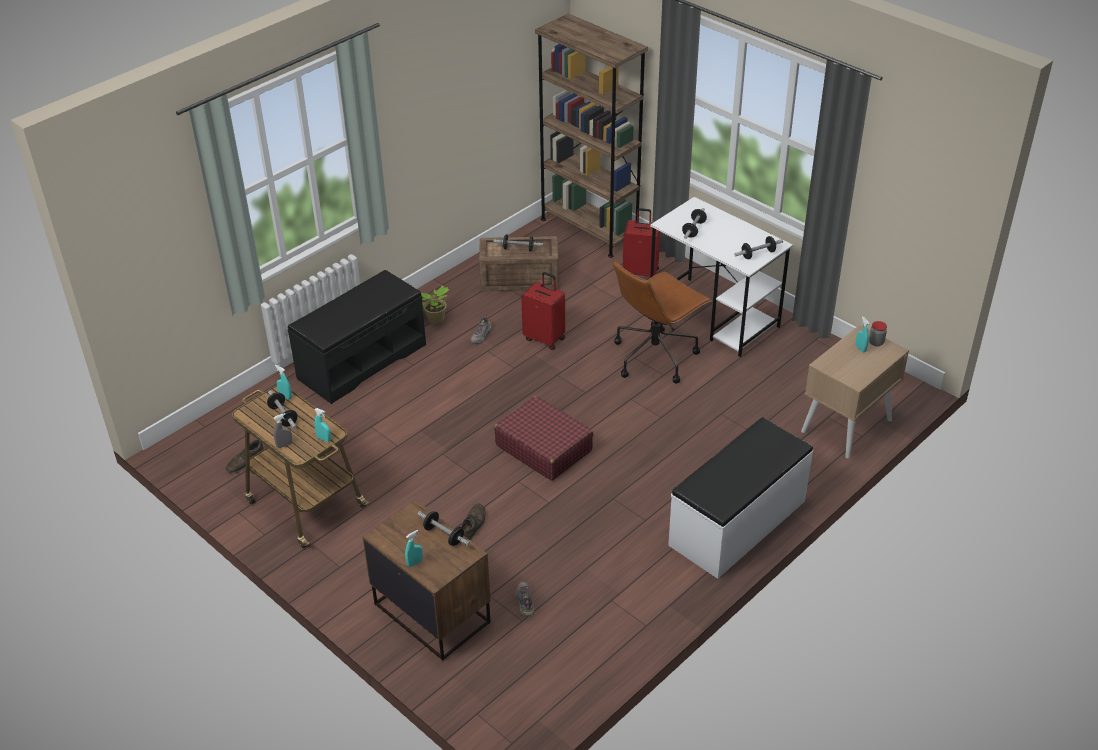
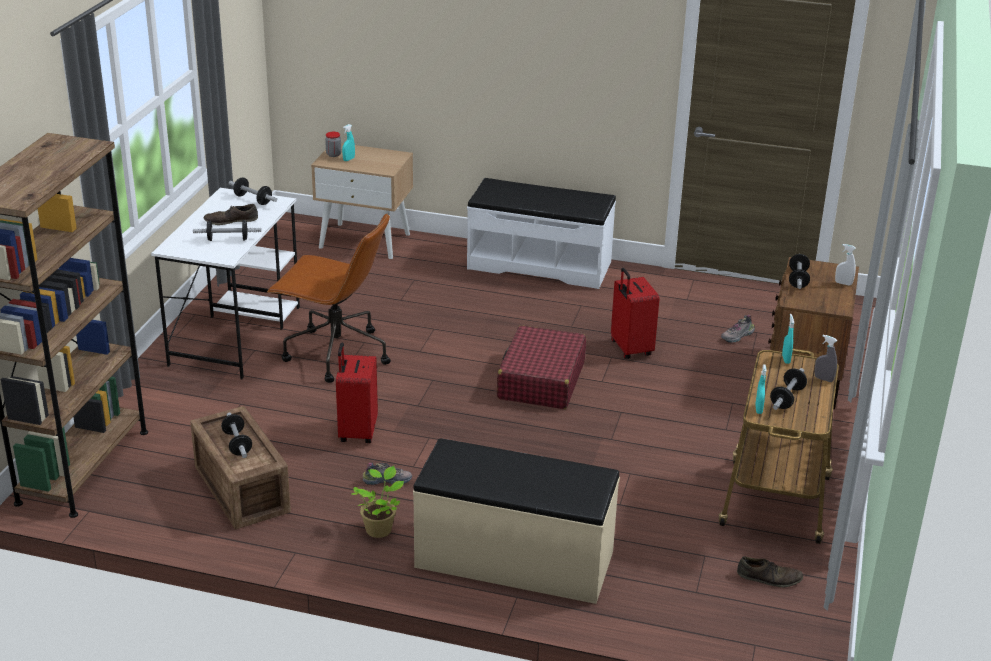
camera: 120 degrees left, 10 degrees down
(361, 361) = (514, 560): black bench -> beige bench
(415, 563) = (843, 283): turquoise spray bottle -> white spray bottle
(472, 525) = (684, 389): brown shoe -> brown shoe (231, 221)
(641, 272) = (171, 401): red suitcase -> red suitcase (630, 349)

